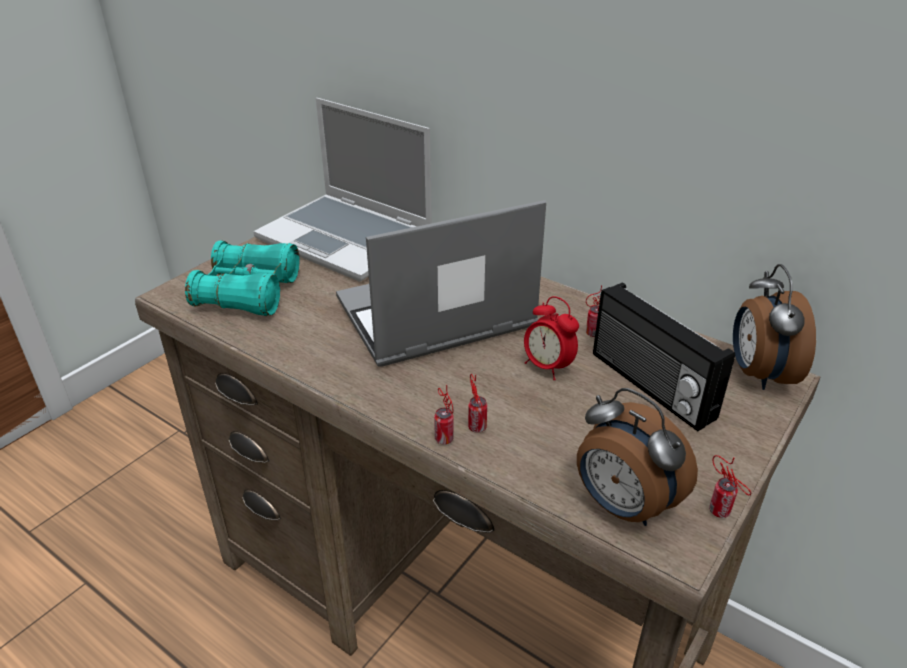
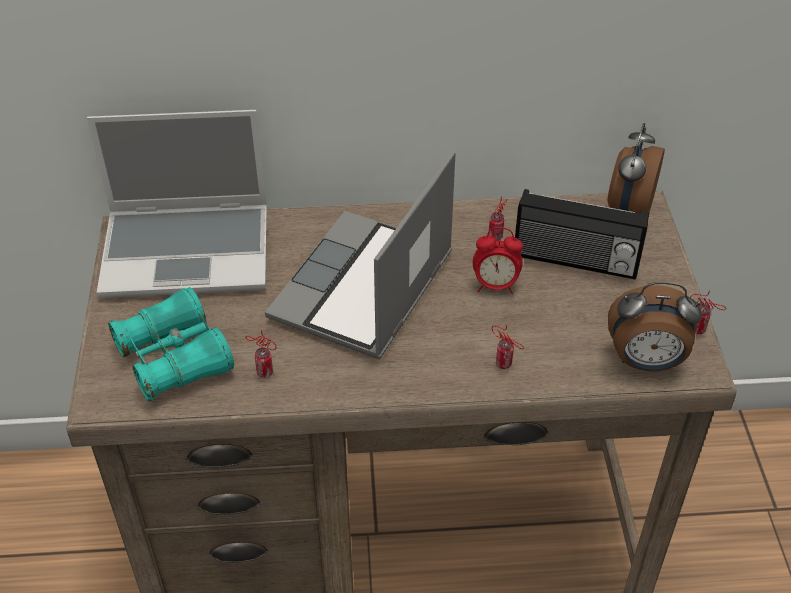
camera: 40 degrees left, 10 degrees up
(443, 437) = (490, 386): can -> can (263, 372)
(758, 374) = (628, 210): alarm clock -> alarm clock turned 60 degrees clockwise

